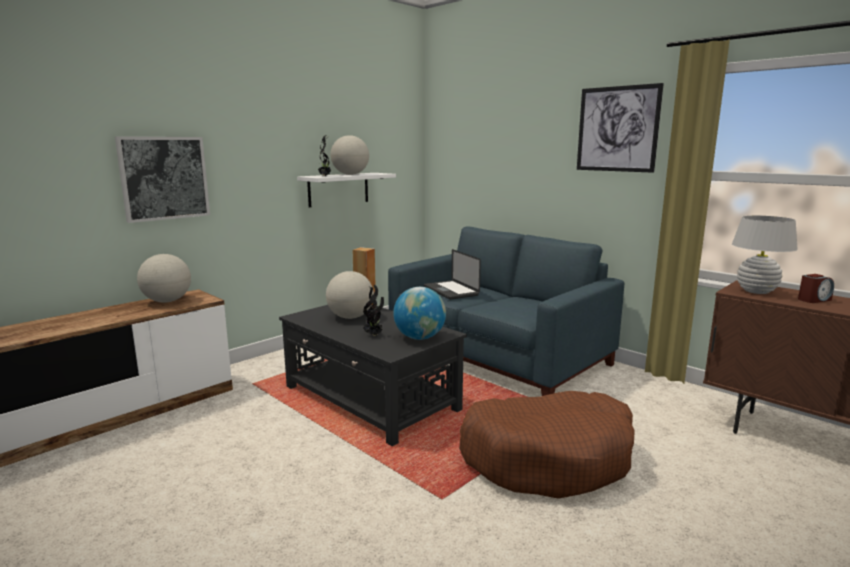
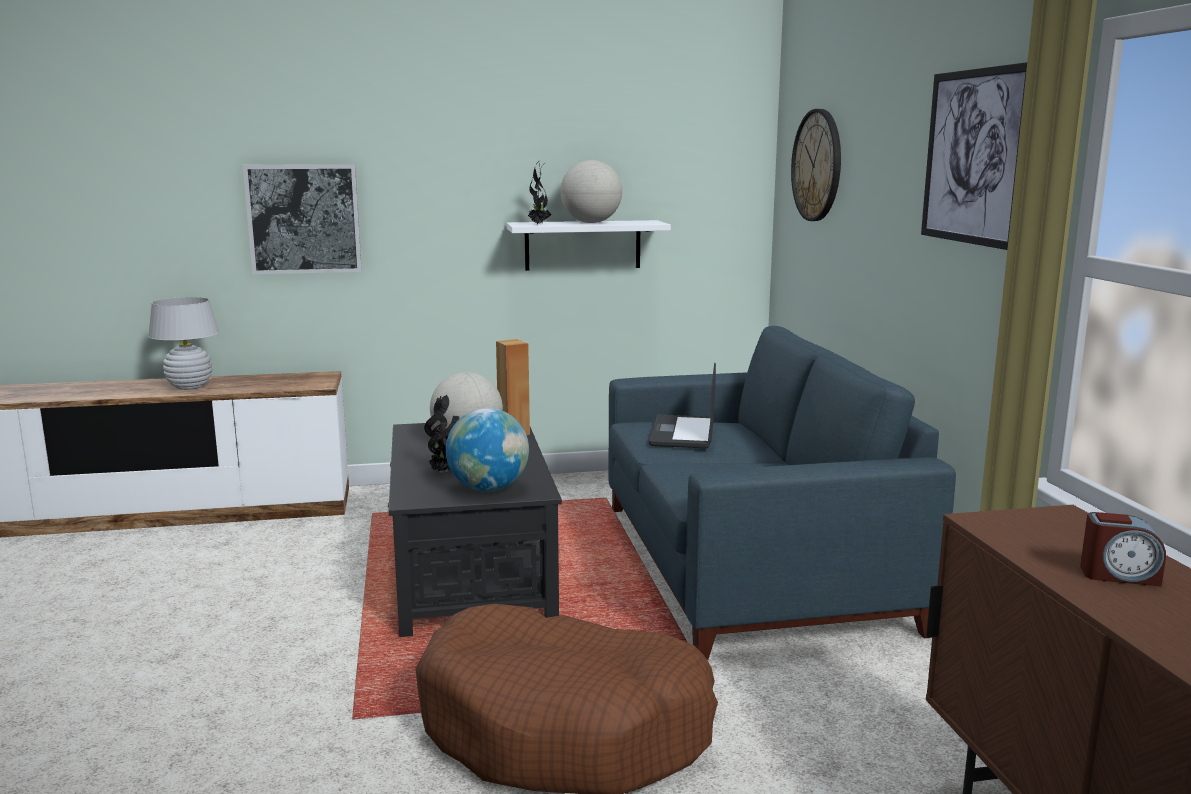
camera: 35 degrees right, 0 degrees up
(167, 301) = (282, 380): globe -> none
(472, 138) = (817, 165): none -> wall clock
(756, 291) = (1038, 531): white table lamp -> white table lamp (190, 387)

